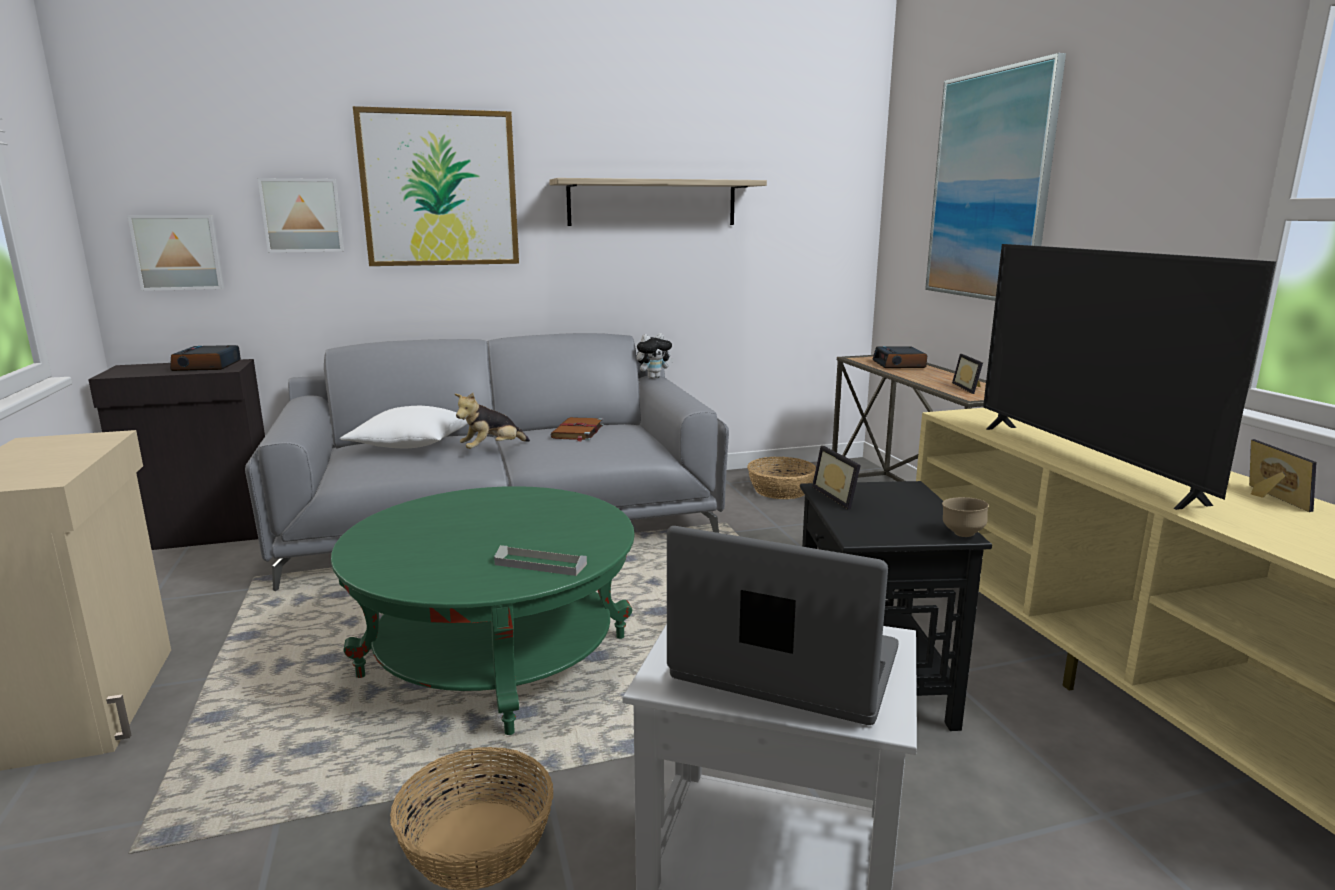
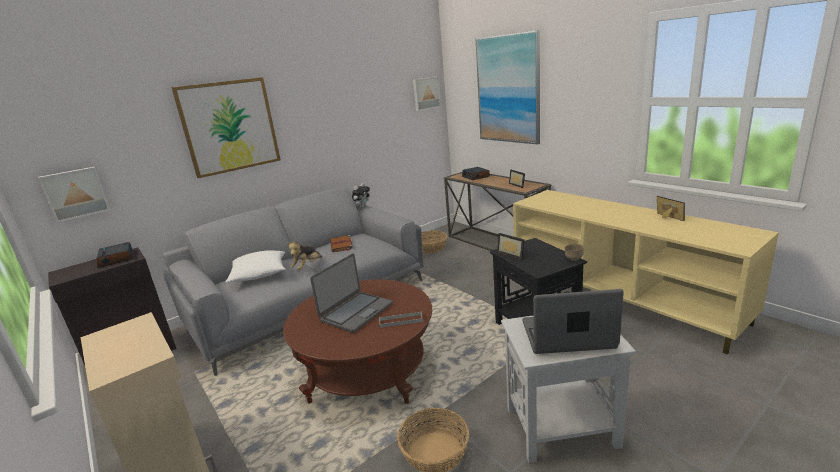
camera: 20 degrees left, 5 degrees up
(302, 215) = (151, 156): picture -> picture (426, 93)
(485, 531) = (356, 312): none -> laptop
(496, 657) = (368, 370): green coffee table -> brown coffee table
(652, 203) = (342, 114): shelf -> none
(1082, 461) = (595, 215): television -> none

